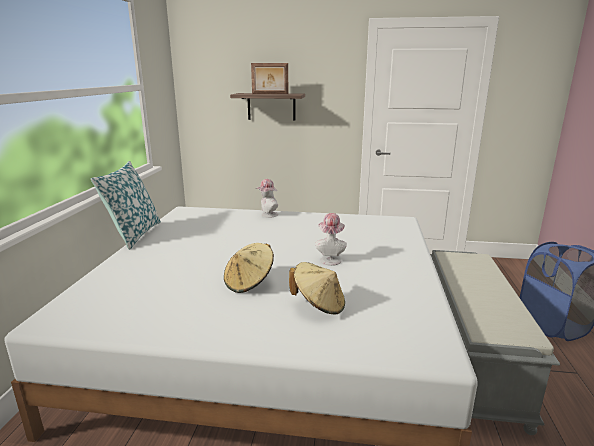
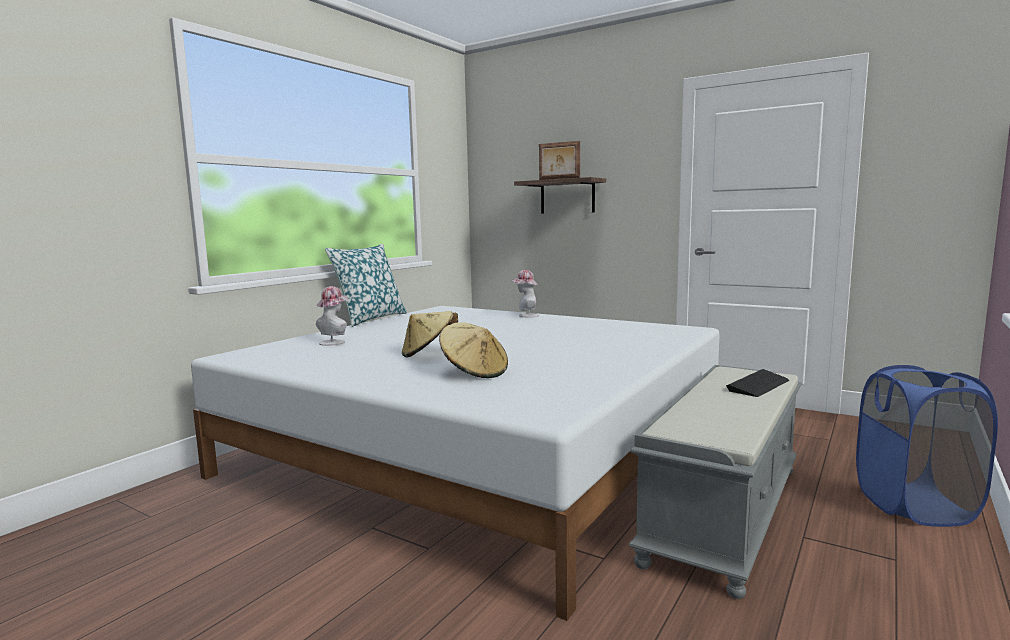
camera: 25 degrees right, 10 degrees down
(330, 259) = (542, 347): hat -> hat (334, 342)
(481, 269) = (758, 385): none -> keyboard

